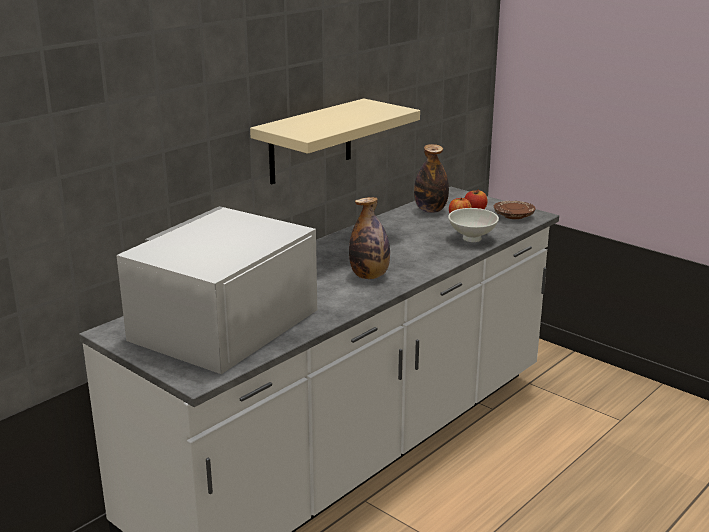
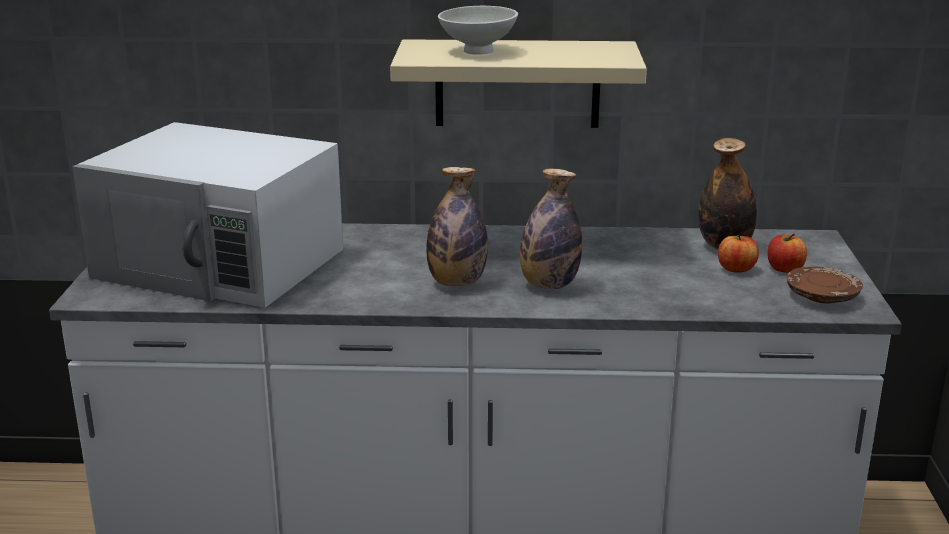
camera: 50 degrees right, 0 degrees up
(222, 325) = (221, 263): white microwave -> white microwave turned 150 degrees counterclockwise
(410, 258) = (549, 285): none -> bottle
(473, 239) = (685, 298): white bowl -> white bowl (479, 51)

